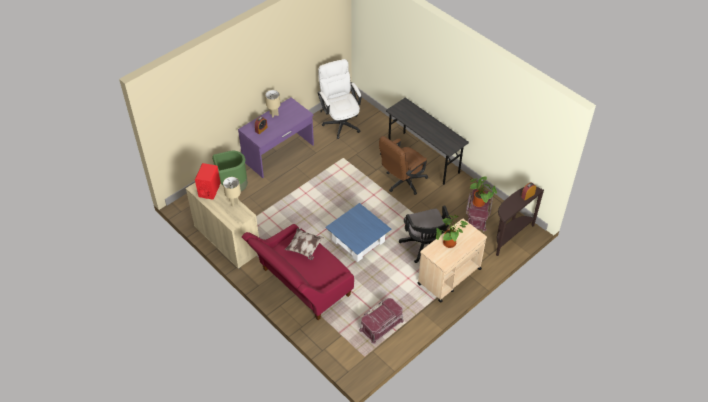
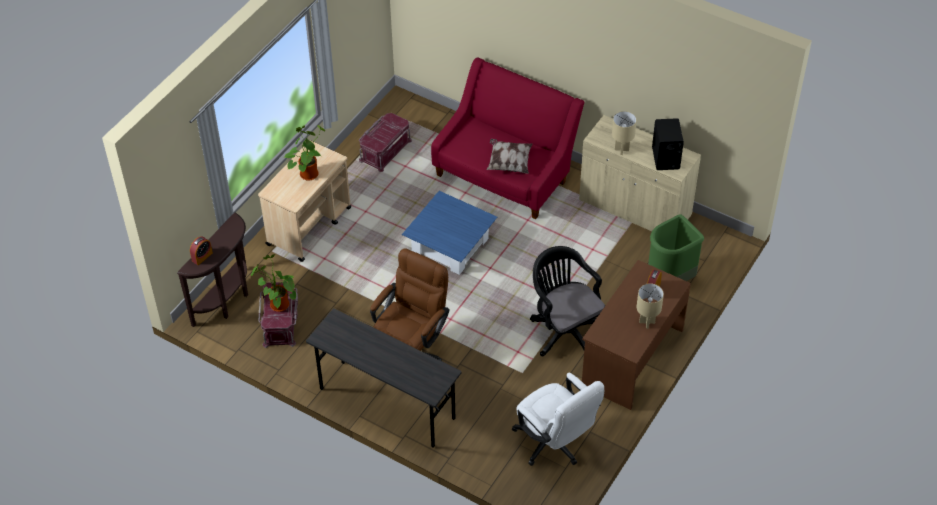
camera: 165 degrees right, 0 degrees up
(209, 190) = (665, 158): red speaker -> black speaker
(279, 153) = (631, 357): purple desk -> brown desk
(425, 246) = (351, 259): black office chair -> black office chair (564, 330)

